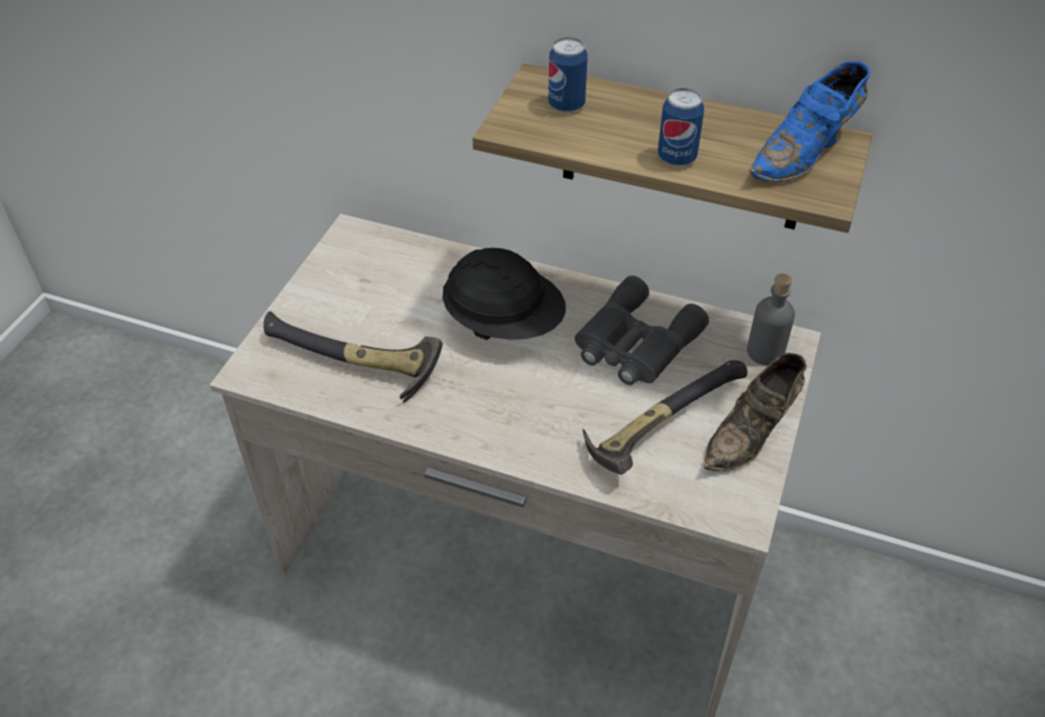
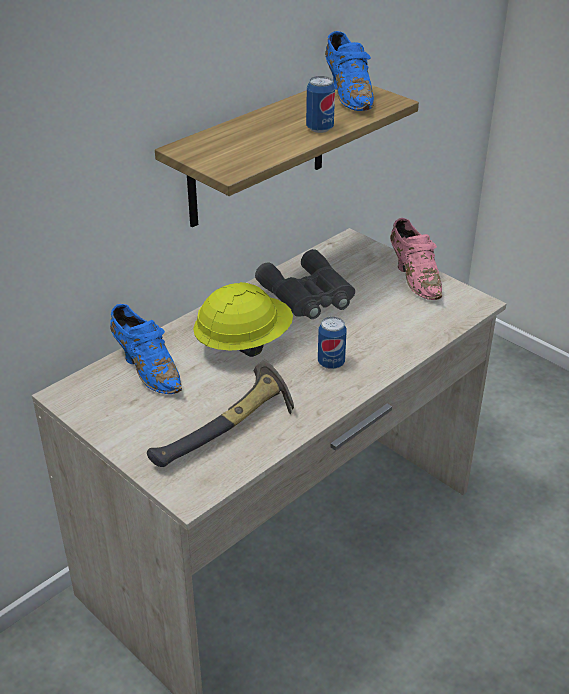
camera: 65 degrees left, 10 degrees down
(420, 269) = (147, 368): none -> blue shoe
(504, 323) = (243, 344): black hard hat -> yellow hard hat
(566, 105) = (226, 146): can -> can (331, 363)
(658, 424) = (386, 309): hammer -> none
(752, 433) = (415, 277): brown shoe -> pink shoe
(765, 352) = (352, 251): grey bottle -> none

